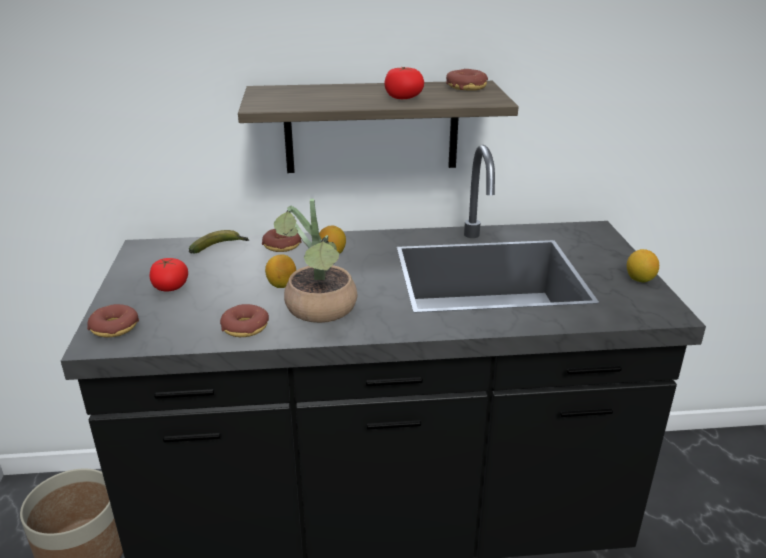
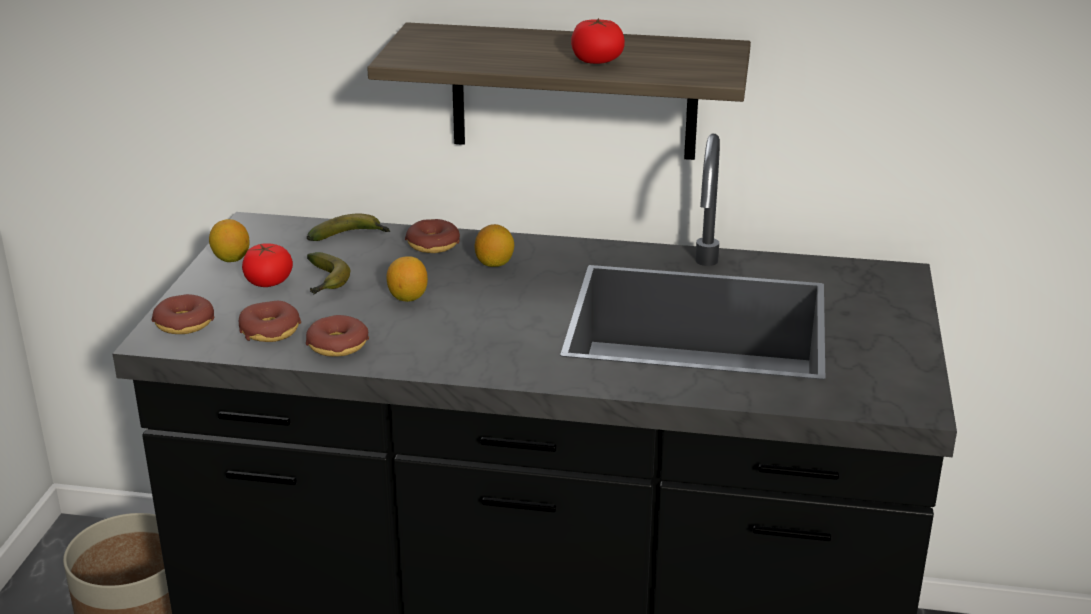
camera: 15 degrees right, 0 degrees up
(215, 282) = (325, 283): none -> banana
(319, 312) = (438, 338): potted plant -> none
(466, 87) = (699, 50): donut -> donut (270, 331)
(639, 279) = (909, 355): lemon -> lemon (231, 259)

